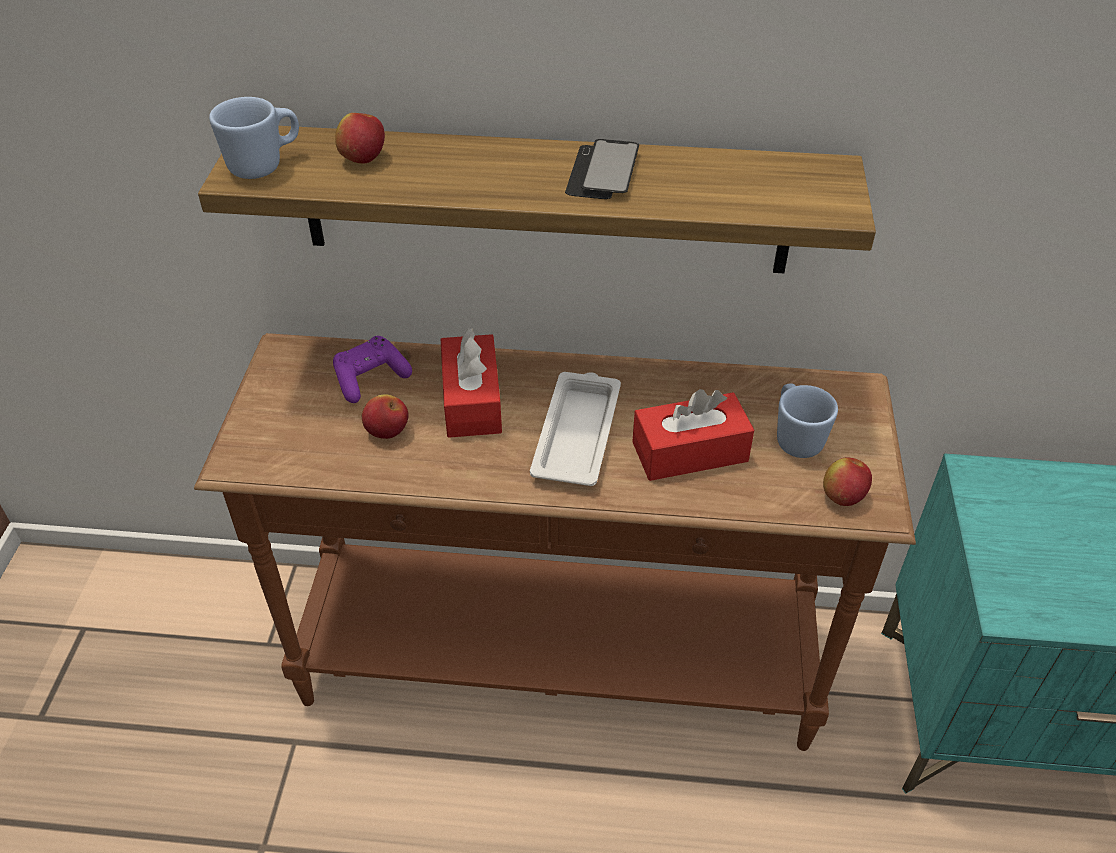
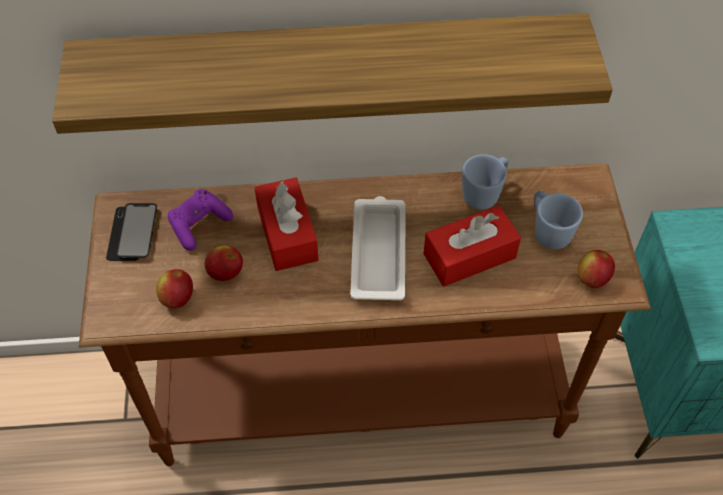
camera: 10 degrees left, 10 degrees up
(265, 165) = (101, 84): blue mug -> blue mug (484, 193)
(363, 159) = (183, 67): apple -> apple (177, 298)
(602, 172) = (386, 56): phone -> phone (132, 233)

